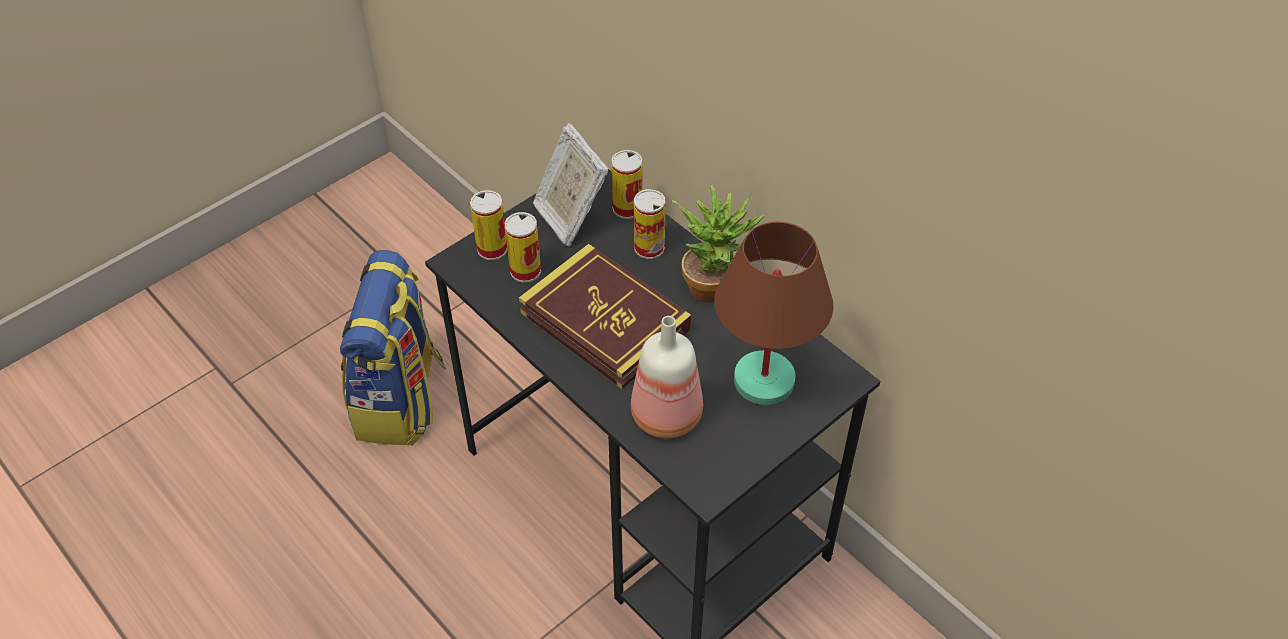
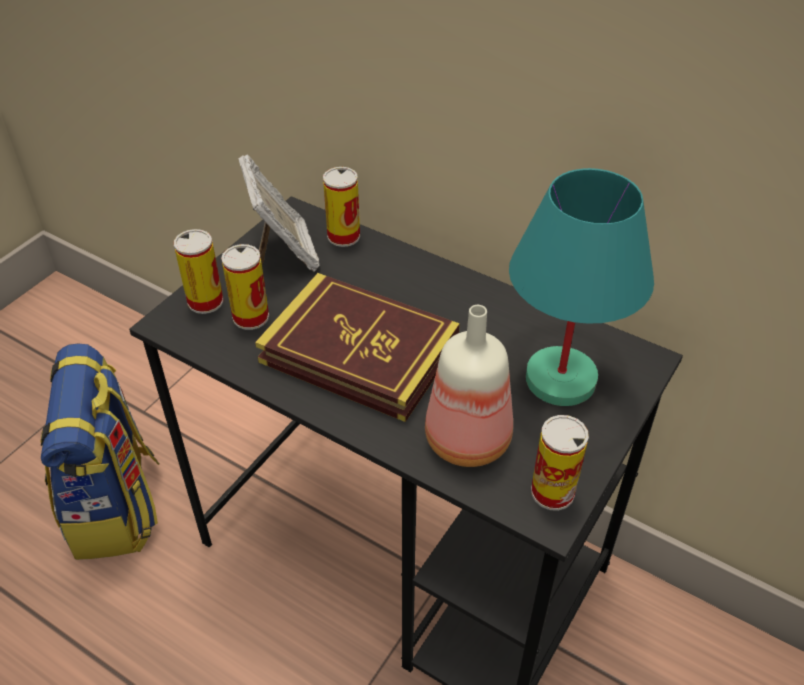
camera: 15 degrees left, 5 degrees down
(570, 216) = (284, 254): picture frame -> picture frame turned 150 degrees counterclockwise
(649, 247) = (381, 269): can -> can (552, 492)
(714, 283) = (464, 292): potted plant -> none
(765, 381) = (562, 380): brown table lamp -> turquoise table lamp

